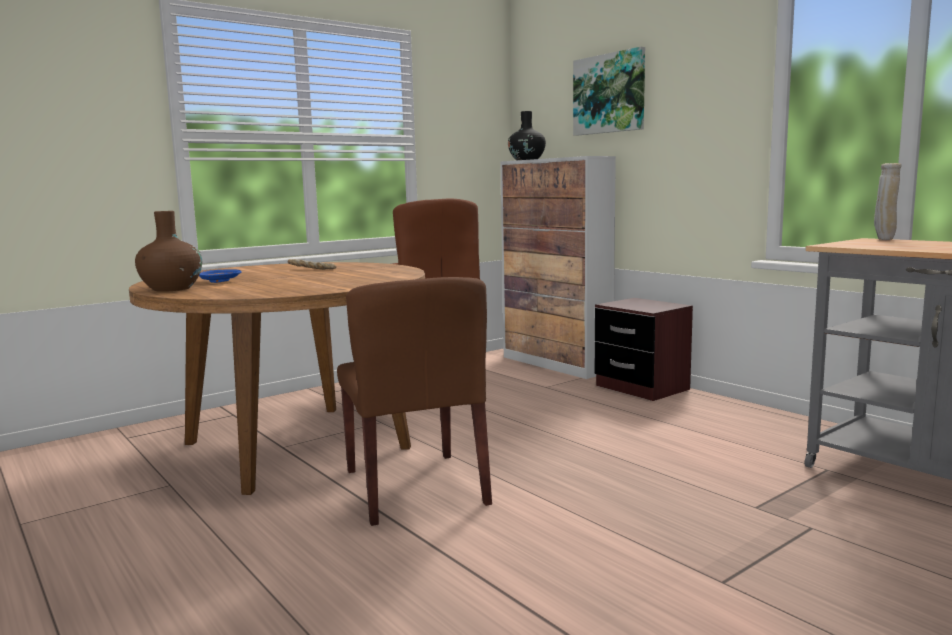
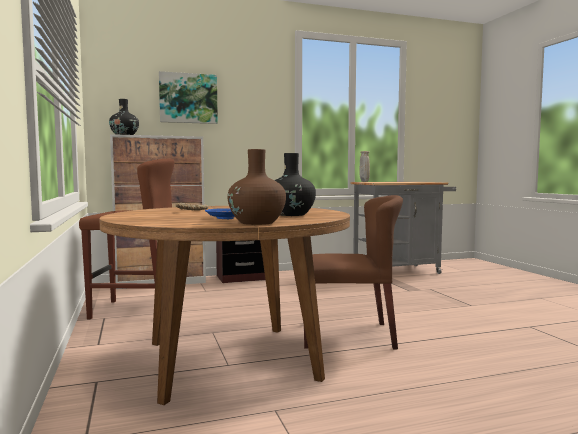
camera: 70 degrees left, 5 degrees down
(273, 286) = (291, 214): none -> black vase

